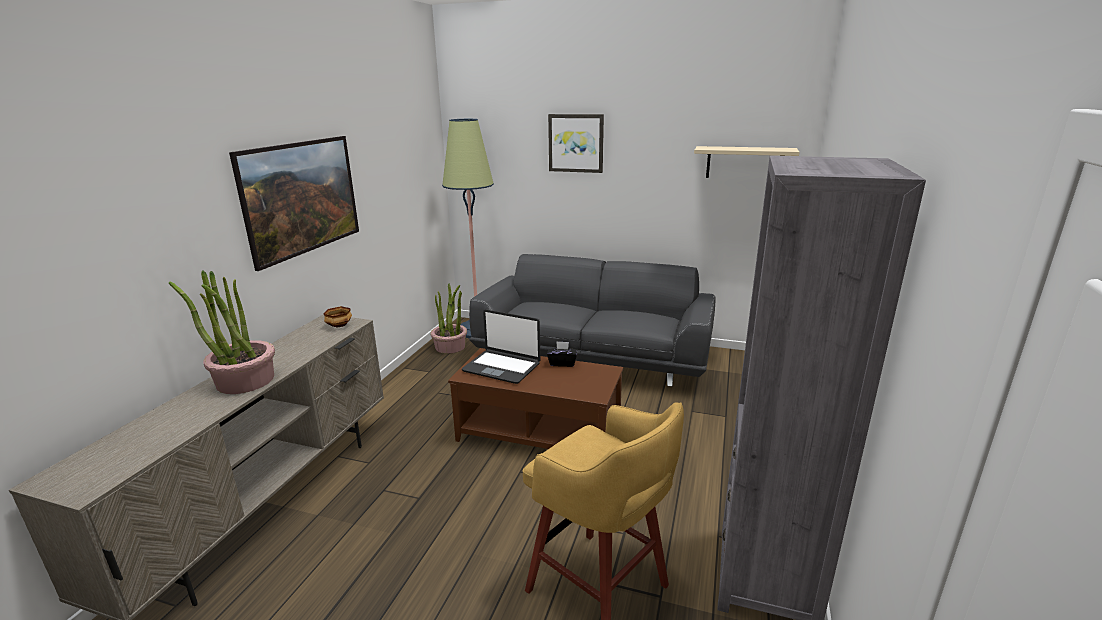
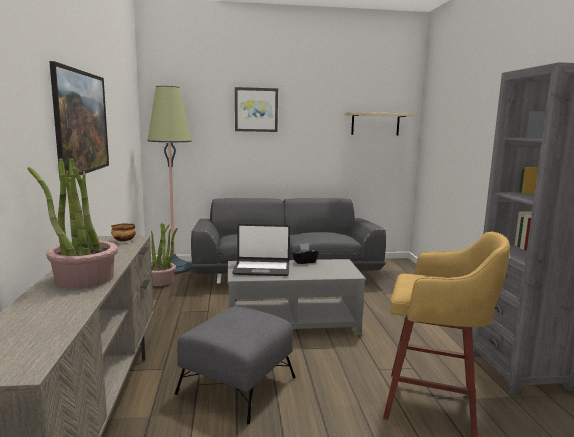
camera: 25 degrees left, 10 degrees down
(418, 501) = (238, 385): none -> grey ottoman
(539, 433) = (292, 323): brown coffee table -> grey coffee table

